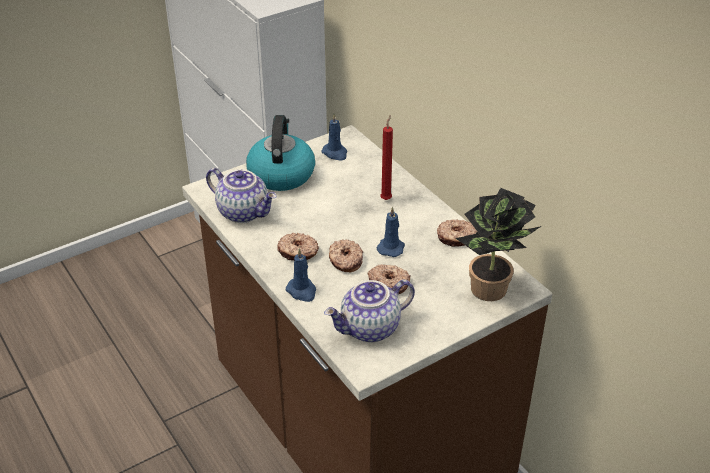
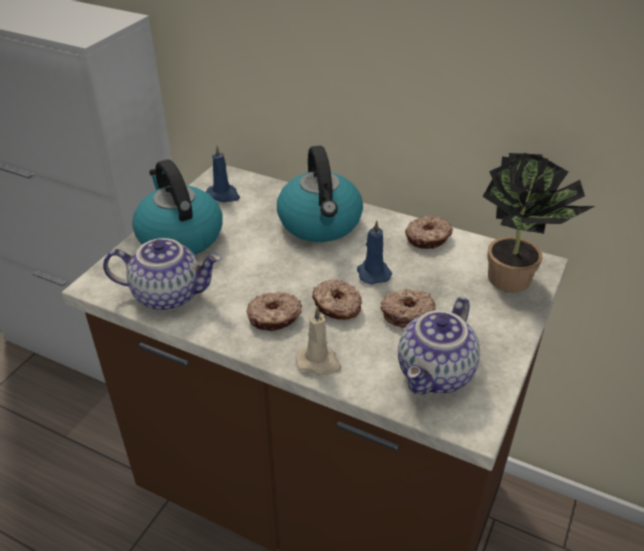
camera: 30 degrees left, 0 degrees up
(302, 291) = (319, 362): blue candle -> beige candle
(386, 198) = (320, 223): red candle -> kettle

